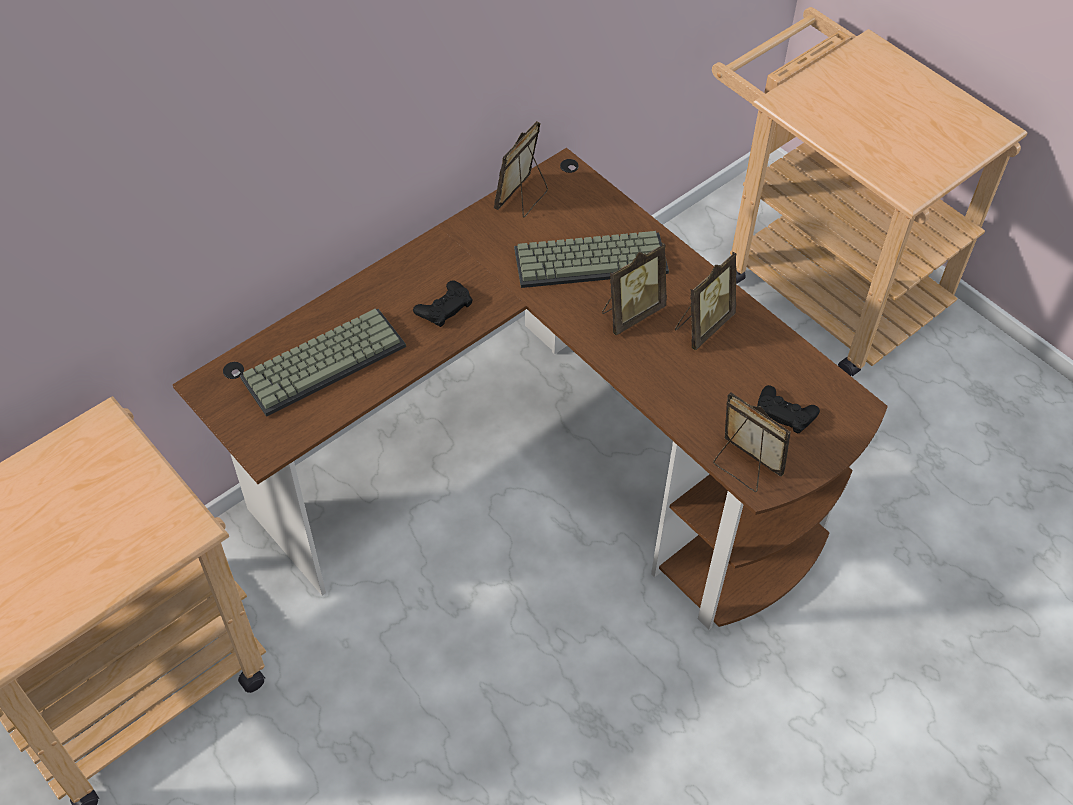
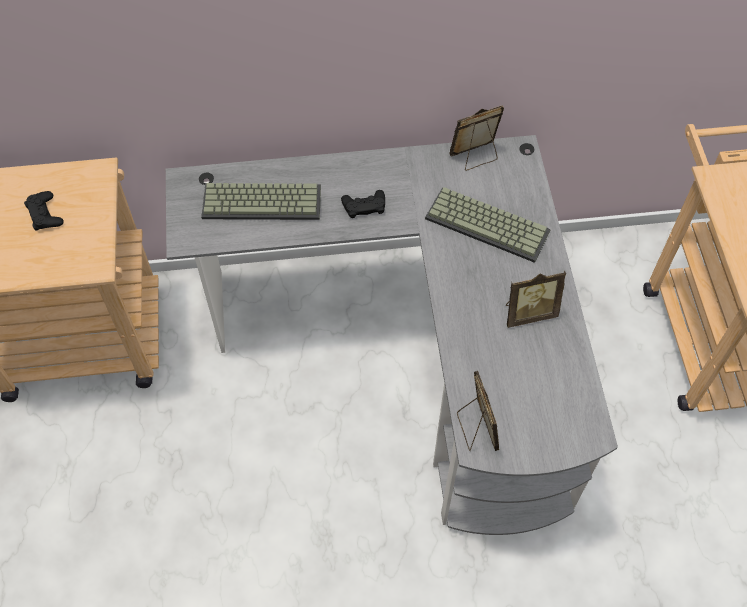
camera: 35 degrees right, 5 degrees up
(547, 469) = (417, 353): brown desk -> grey desk
(630, 313) = (485, 276): picture frame -> none
(785, 413) = (536, 408): black game controller -> black game controller (45, 214)

